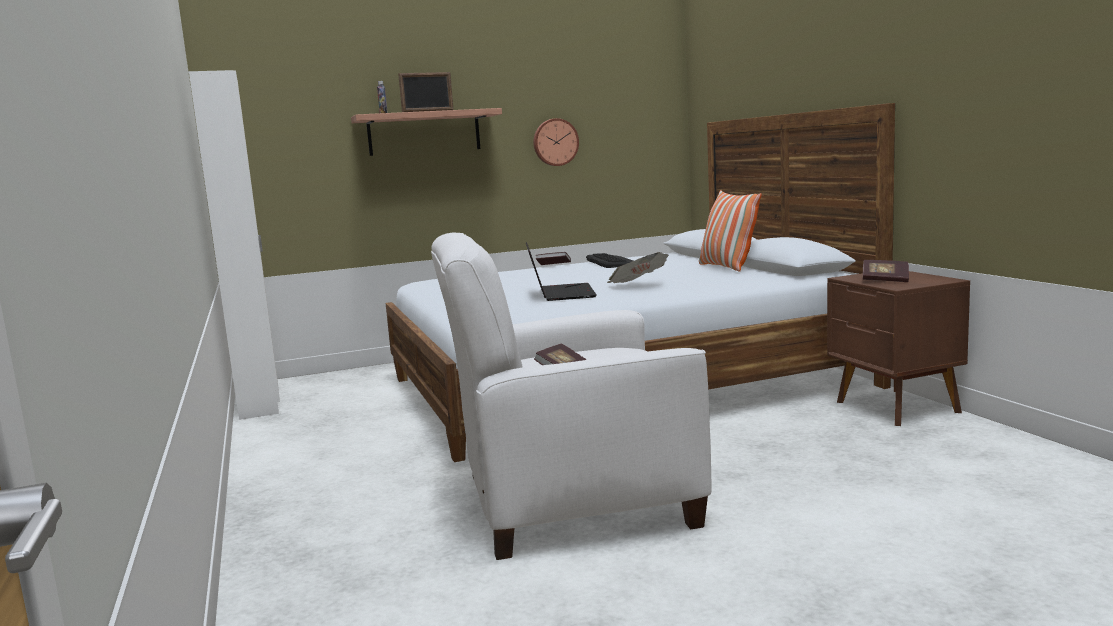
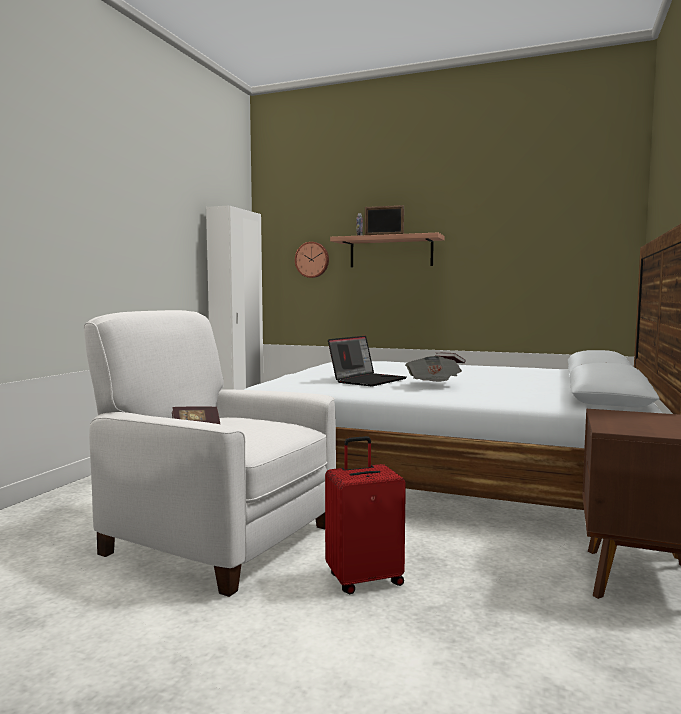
camera: 40 degrees right, 5 degrees down
(555, 142) = (499, 263): wall clock -> wall clock (312, 260)
(611, 262) = (494, 368): keyboard -> none
(727, 267) = (560, 386): pillow -> none
(759, 474) = (364, 579): none -> red suitcase
(885, 280) = (626, 421): book -> none

